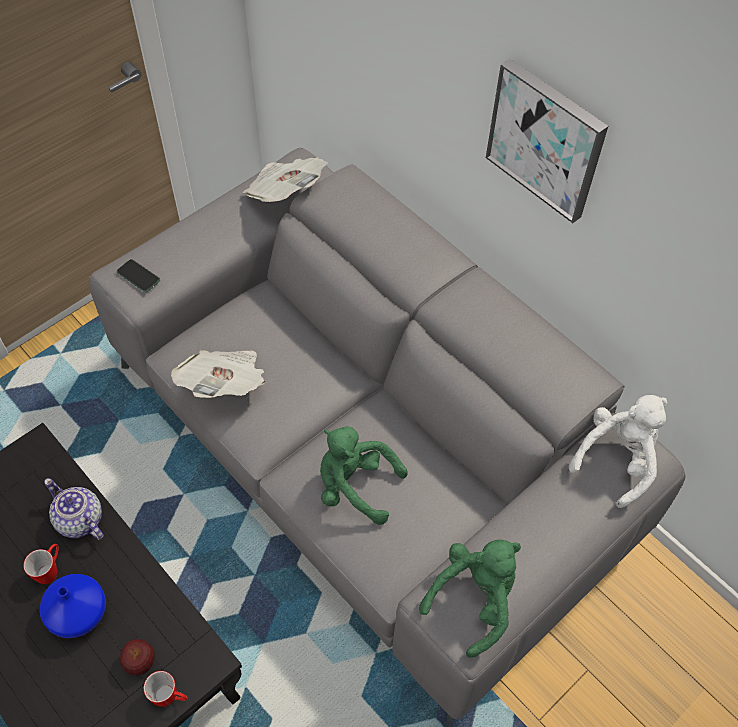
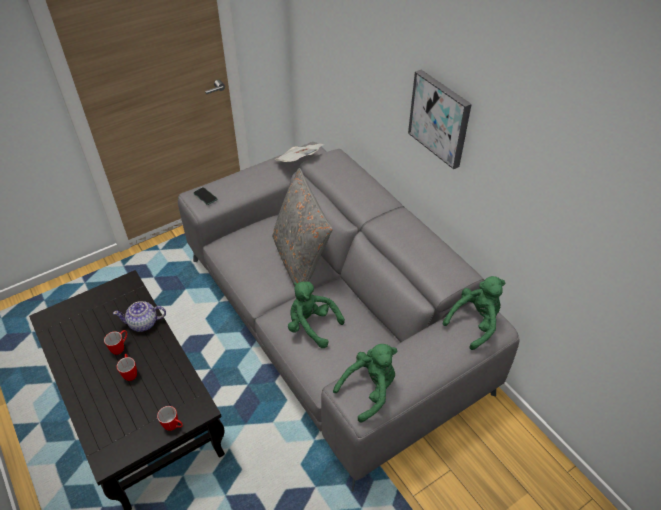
camera: 10 degrees right, 10 degrees down
(77, 613) = (130, 373): blue vase -> mug
(80, 521) = (144, 323): teapot -> teapot turned 60 degrees counterclockwise
(140, 662) = (160, 404): apple -> none
(225, 384) = (245, 263): newspaper -> none
(316, 371) = (301, 261): none -> grey pillow
(617, 459) = (474, 323): white plush toy -> green plush toy

